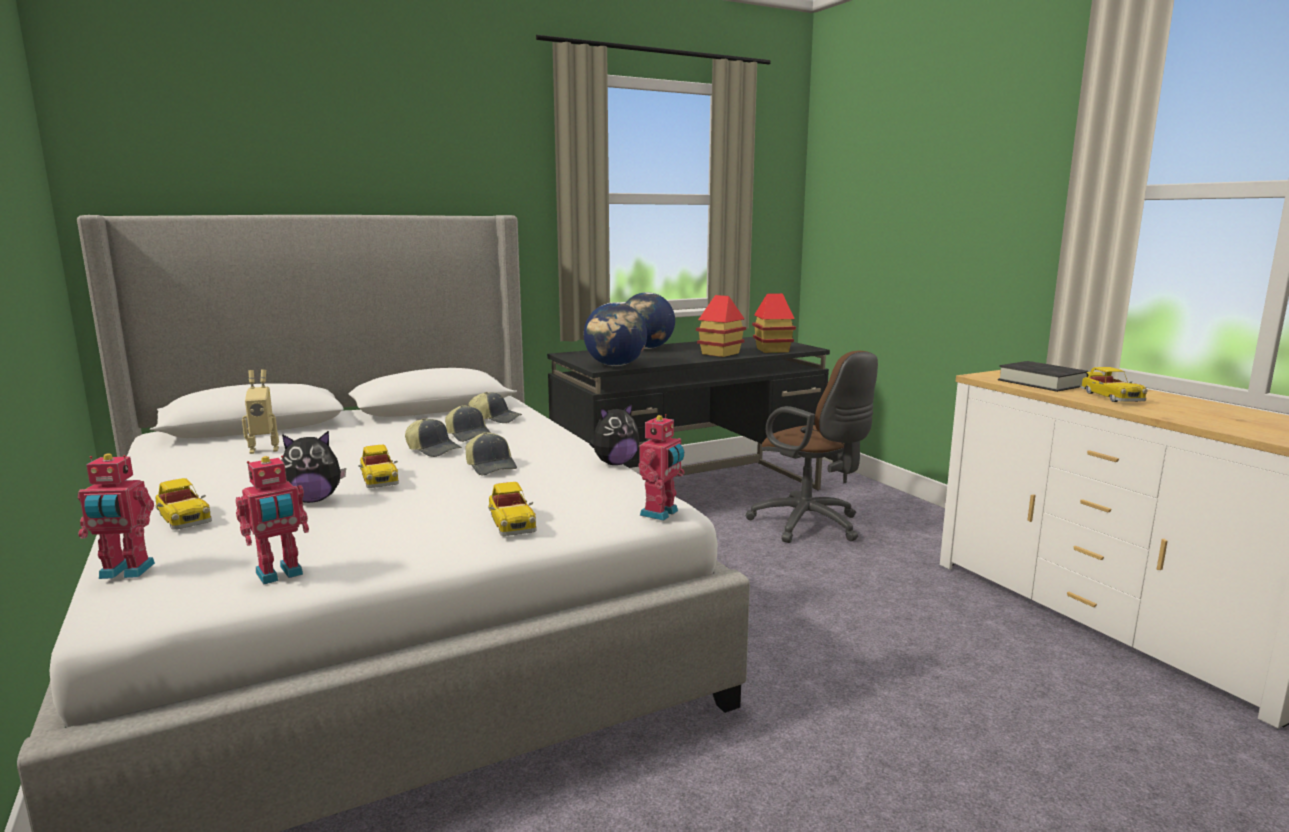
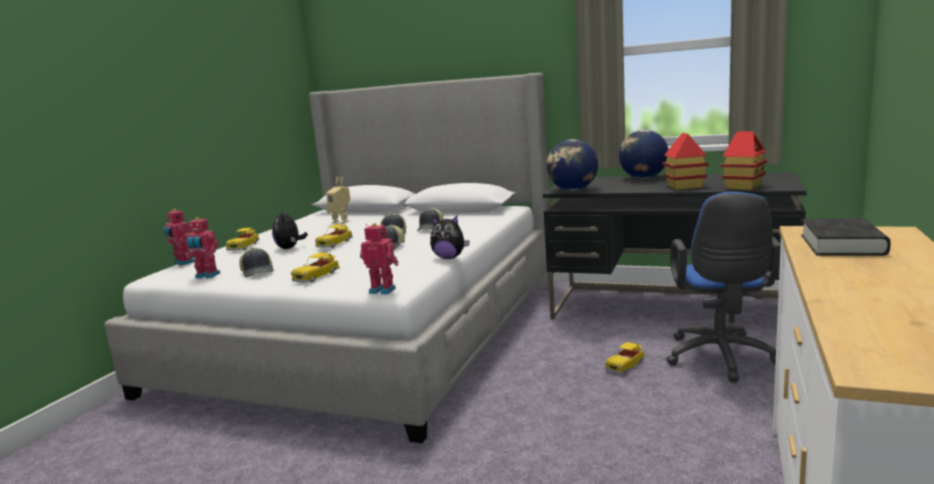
camera: 50 degrees right, 0 degrees up
(313, 500) = (290, 248): plush toy -> plush toy turned 45 degrees clockwise
(496, 419) = (471, 220): cap -> cap (258, 272)
(661, 513) = (383, 290): toy robot -> toy robot turned 150 degrees counterclockwise
(811, 526) = (720, 359): brown office chair -> blue office chair
(1110, 397) = (858, 270): toy car -> toy car (625, 365)

